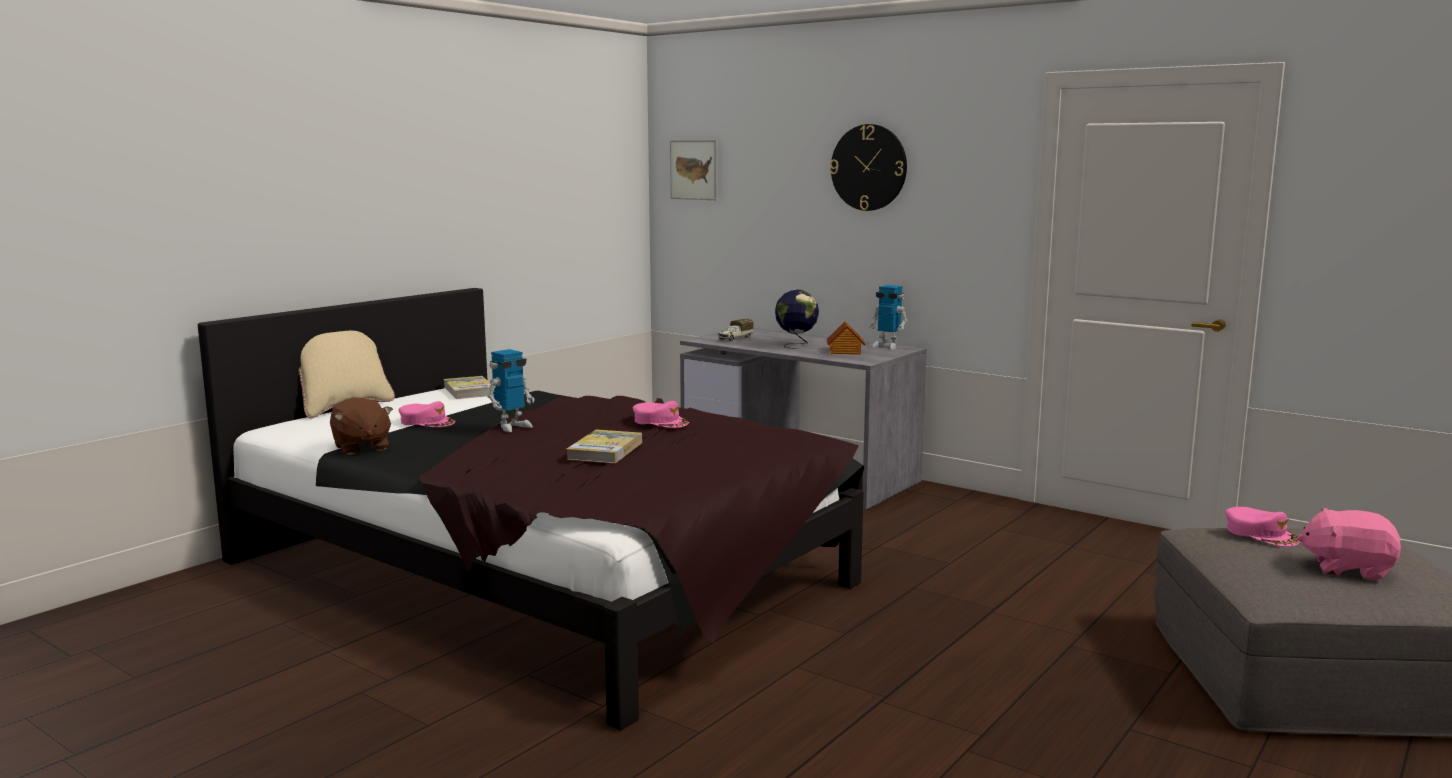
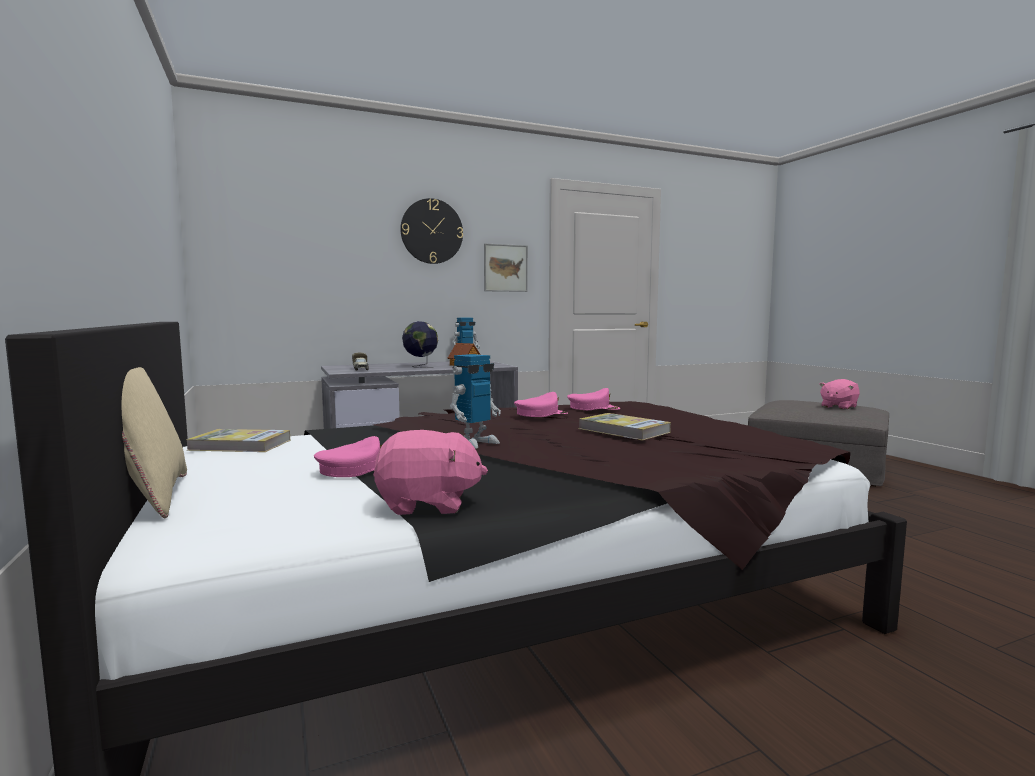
camera: 60 degrees left, 5 degrees down
(361, 448) = (428, 504): brown plush toy -> pink plush toy
(512, 427) = (476, 443): toy robot -> toy robot turned 60 degrees clockwise
(694, 170) = (248, 225): picture -> picture (505, 268)
(1261, 534) = (785, 405): pink cap -> pink cap (593, 408)

